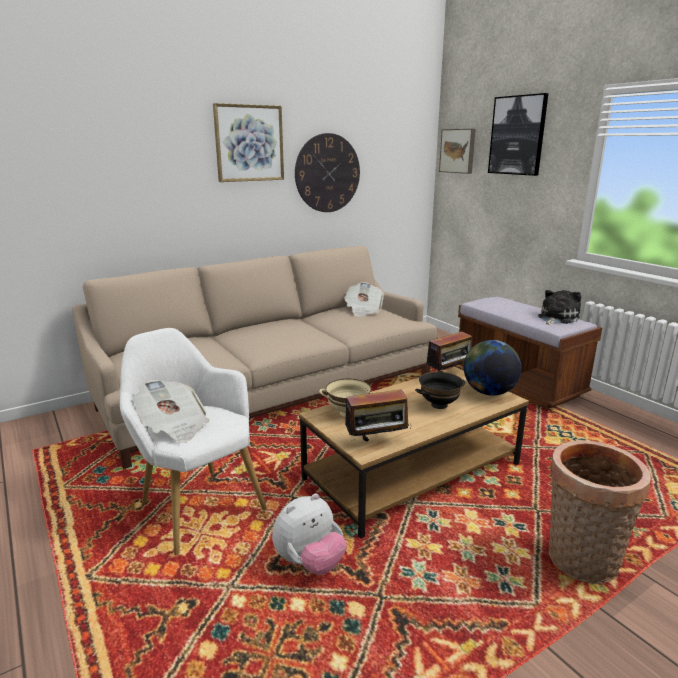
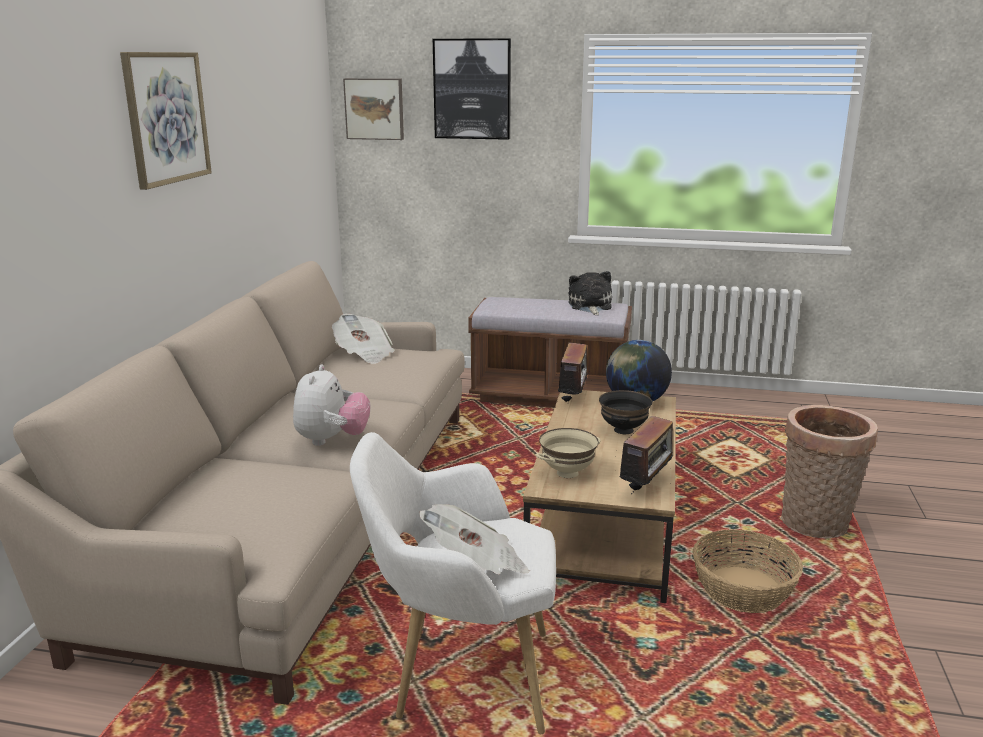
camera: 45 degrees left, 0 degrees up
(309, 562) = (664, 650): plush toy -> plush toy (332, 440)
(327, 173) = (247, 156): wall clock -> none
(428, 564) = (742, 589): none -> basket

